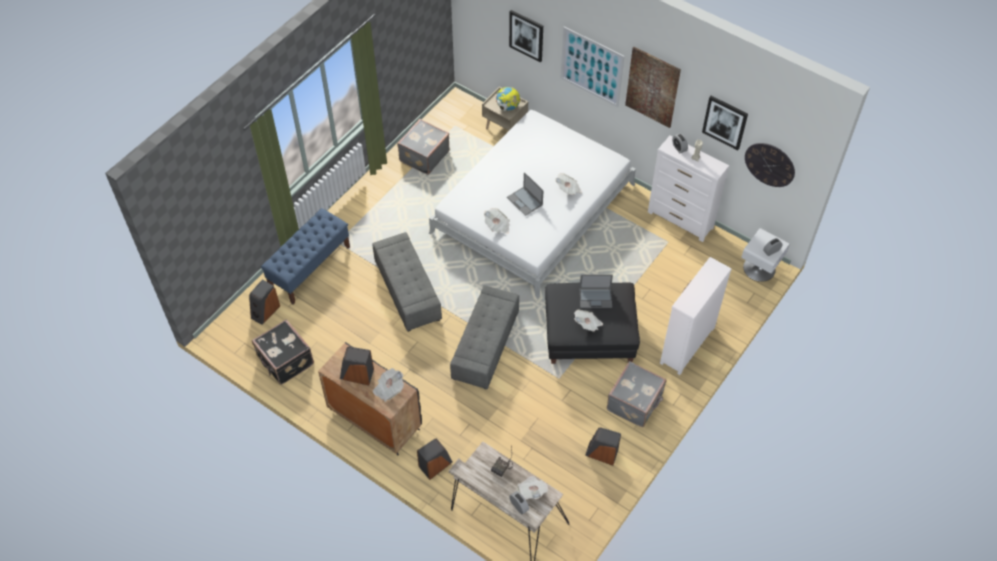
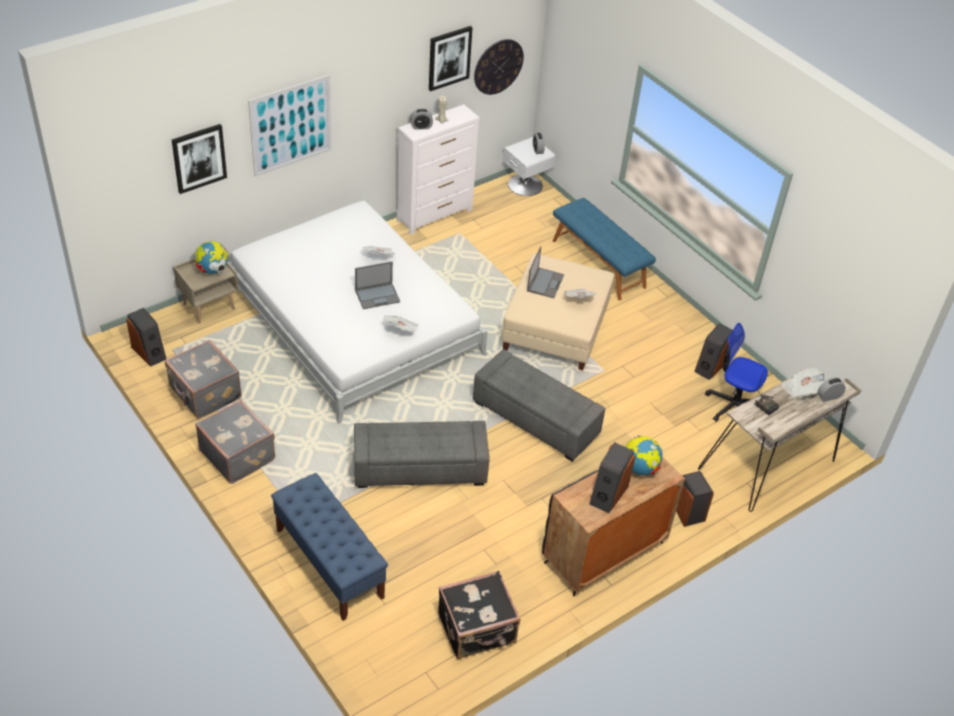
camera: 75 degrees left, 10 degrees down
(265, 311) = (381, 634): speaker -> speaker (149, 352)
(388, 389) = (640, 468): newspaper -> globe
(562, 478) = (733, 406): none -> office chair
(589, 334) = (554, 329): black ottoman -> beige ottoman
(635, 403) = (656, 322): grey suitcase -> grey suitcase (238, 454)
(652, 87) = (367, 86): picture -> none
(687, 345) = (599, 263): white dresser -> blue bench

